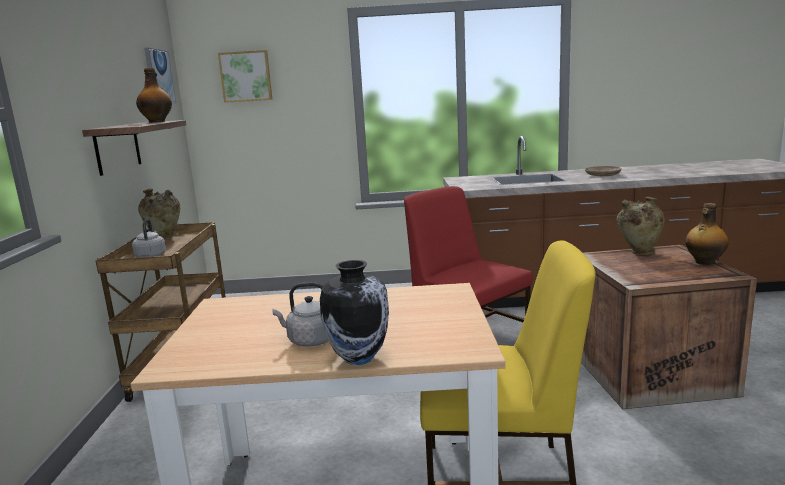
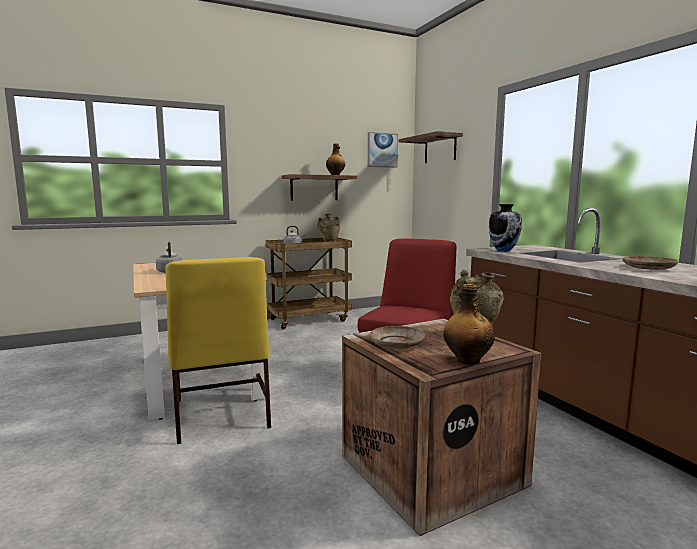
camera: 65 degrees right, 5 degrees down
(246, 76) = (440, 149): picture -> shelf
(359, 358) = (145, 277): vase -> vase (504, 250)
(661, 275) = (397, 344): none -> beige plate

